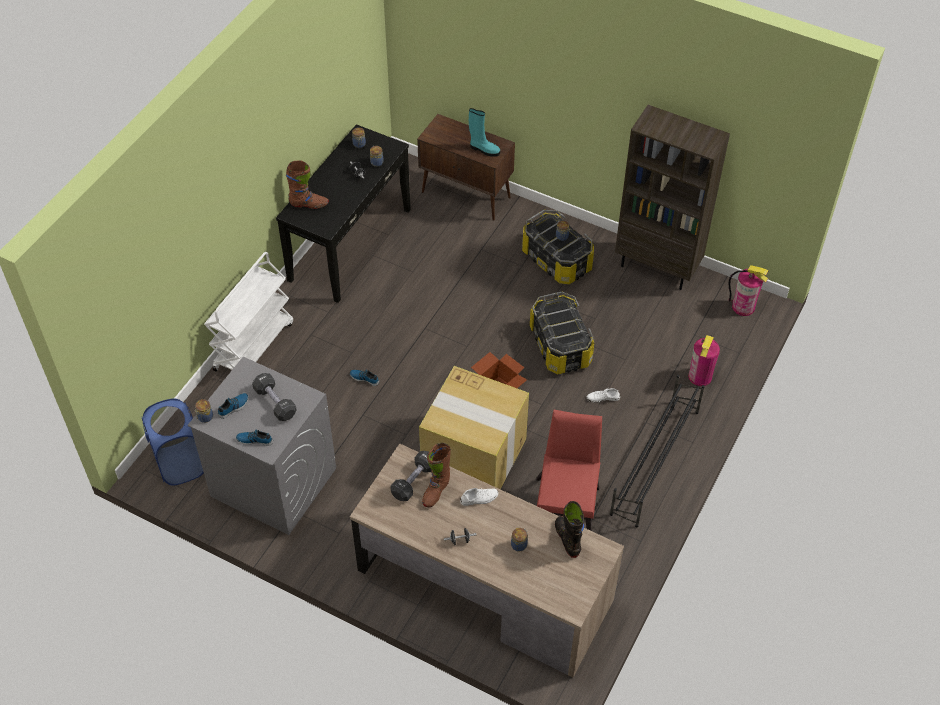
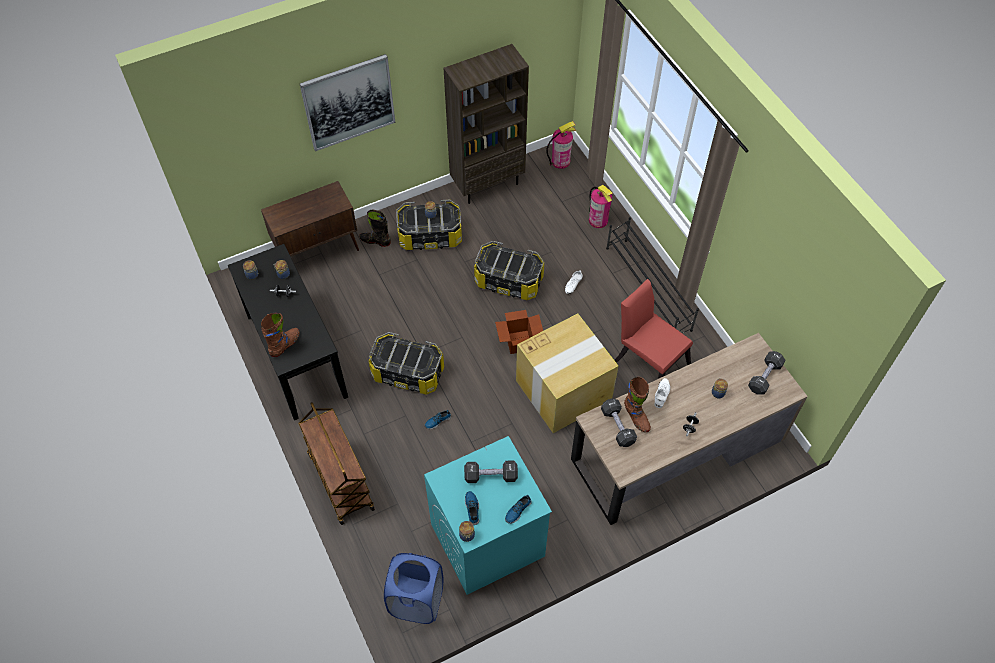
camera: 55 degrees left, 5 degrees up
(254, 345) = (340, 481): white cart -> brown cart
(273, 482) = (487, 540): grey washing machine -> turquoise washing machine
(395, 329) = (407, 373): none -> storage box
(484, 149) = (327, 203): turquoise boot -> none
(546, 70) = (348, 102): none -> picture
(567, 539) = (732, 361): black boot -> black boot (375, 241)
(572, 577) = (764, 377): none -> black dumbbell

